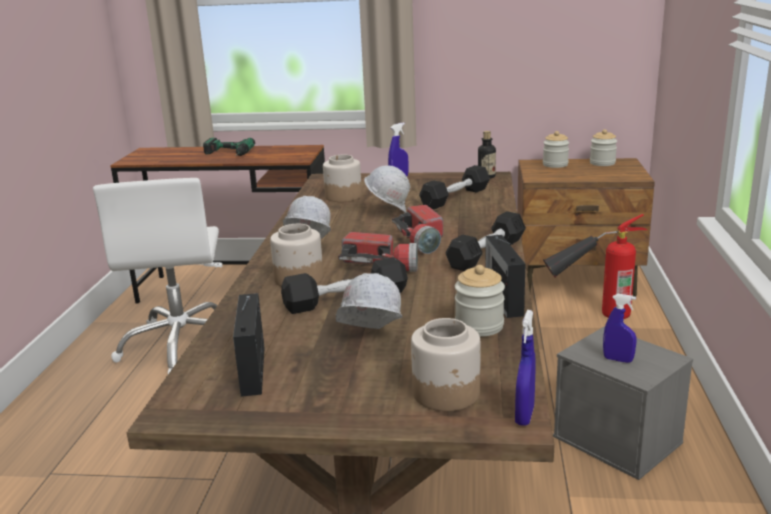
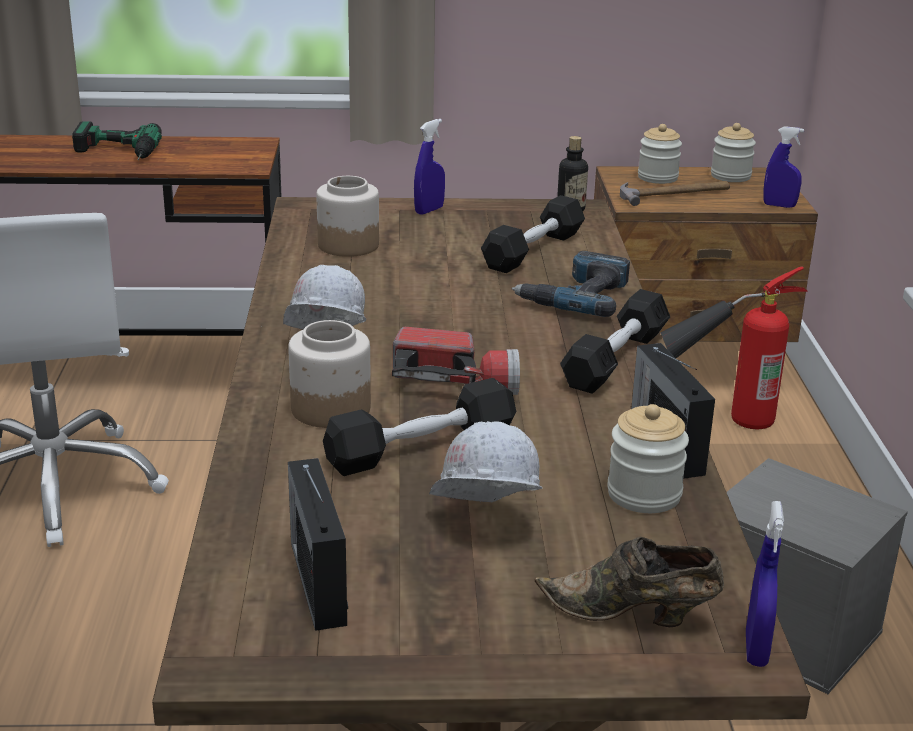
camera: 10 degrees left, 5 degrees up
(388, 212) = (433, 278): white hard hat -> none
(421, 240) = (505, 334): flashlight -> none
(447, 393) = (632, 615): jar -> brown shoe
(473, 220) = (576, 295): none -> power drill
(563, 173) = (674, 194): none -> hammer
(618, 360) = (800, 515): blue spray bottle -> blue spray bottle (779, 205)

